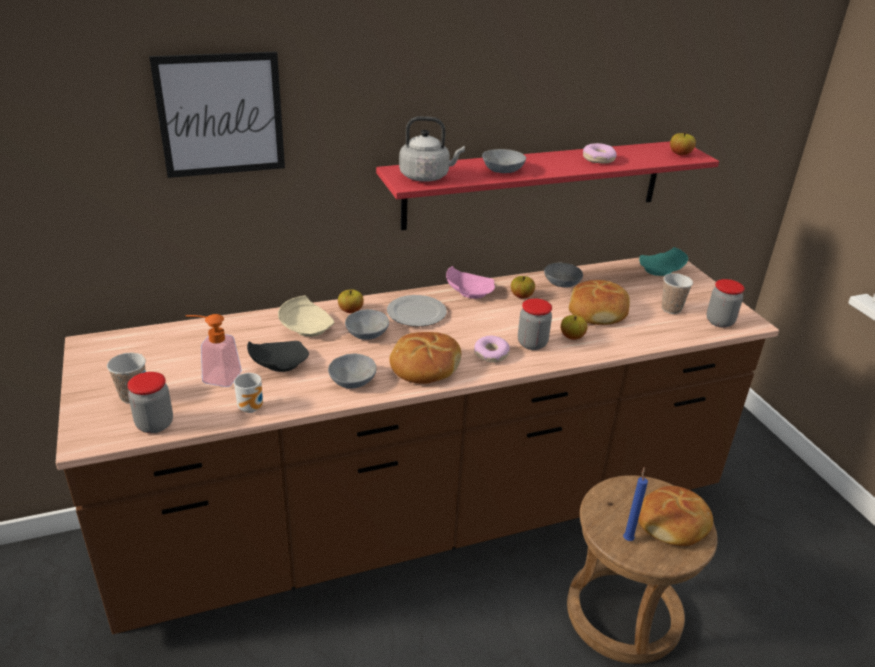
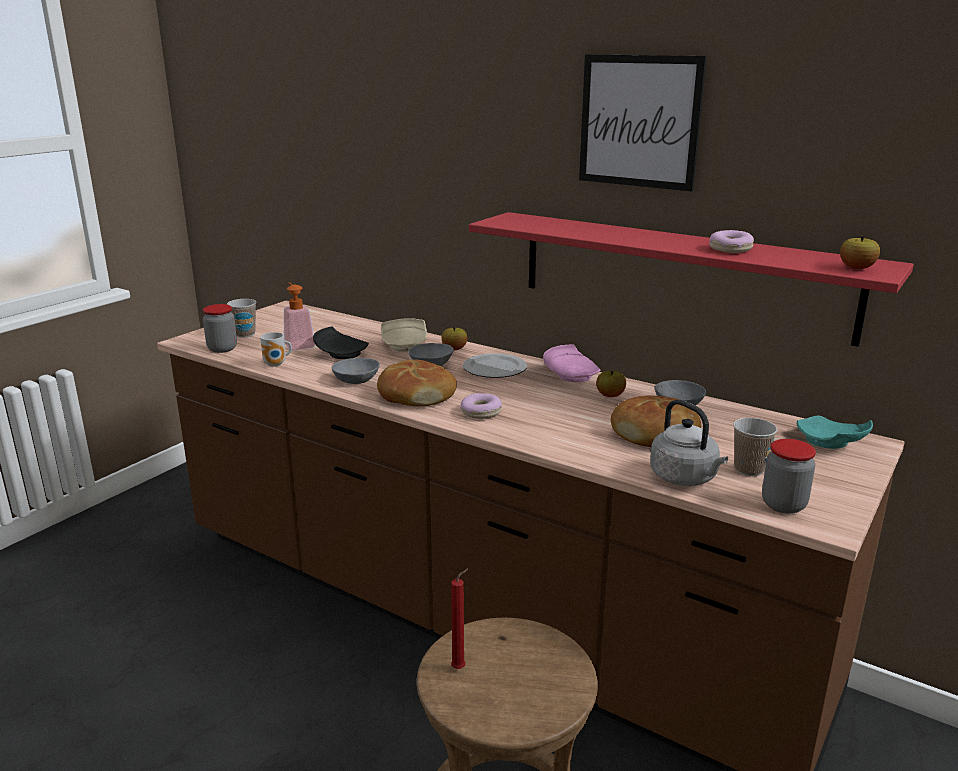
camera: 55 degrees right, 10 degrees down
(221, 115) = (391, 138): picture -> picture (639, 122)
(427, 177) = (521, 223): grey kettle -> grey kettle (685, 478)
(503, 170) = (600, 233): grey bowl -> none
(532, 343) = (531, 423): jar -> none
(572, 337) = (579, 436): apple -> none
(628, 538) = (460, 668): blue candle -> red candle
(673, 524) = (523, 694): bread -> none

